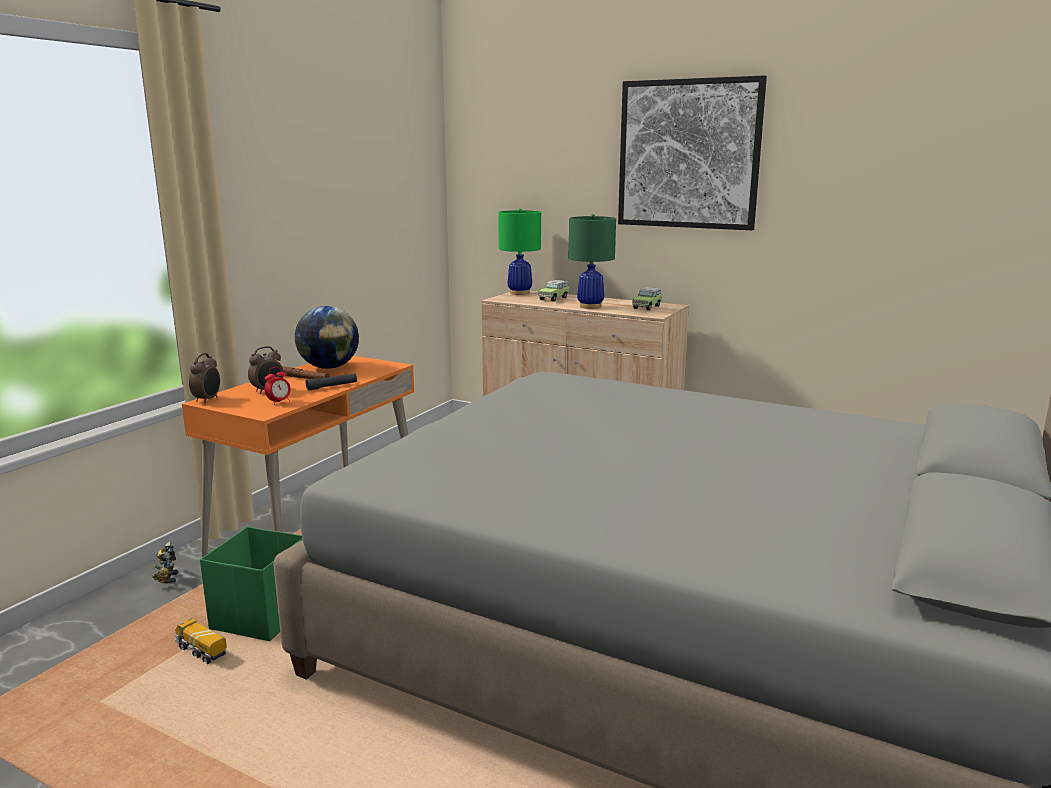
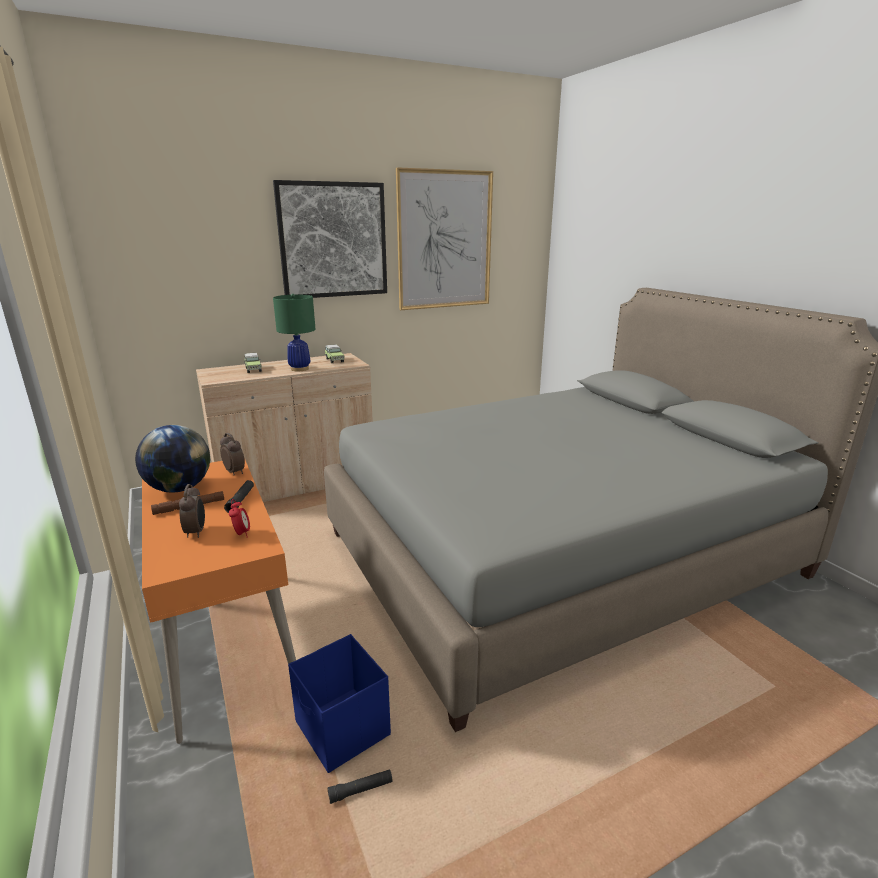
camera: 55 degrees left, 5 degrees up
(166, 578) = (184, 786): toy robot -> none
(201, 652) = (361, 790): toy truck -> black flashlight
(208, 400) = (161, 569): alarm clock -> alarm clock (235, 472)
(260, 617) = (342, 730): green storage box -> blue storage box
(520, 293) = (210, 371): green table lamp -> none
(865, 159) = (445, 241): none -> picture

